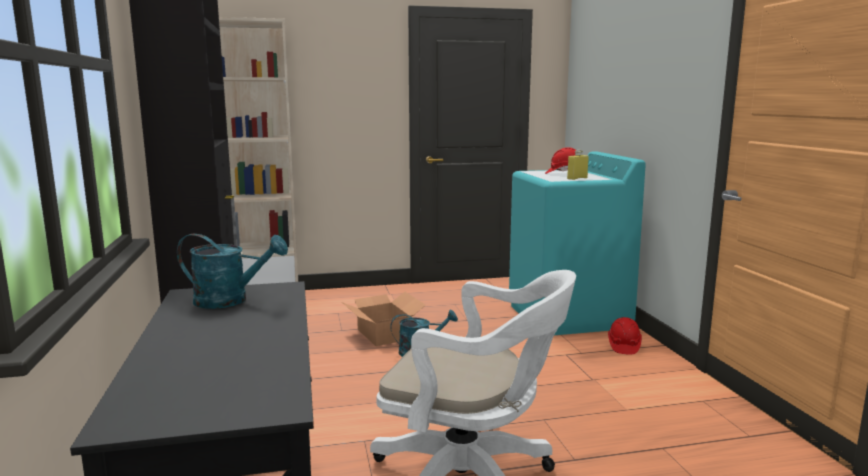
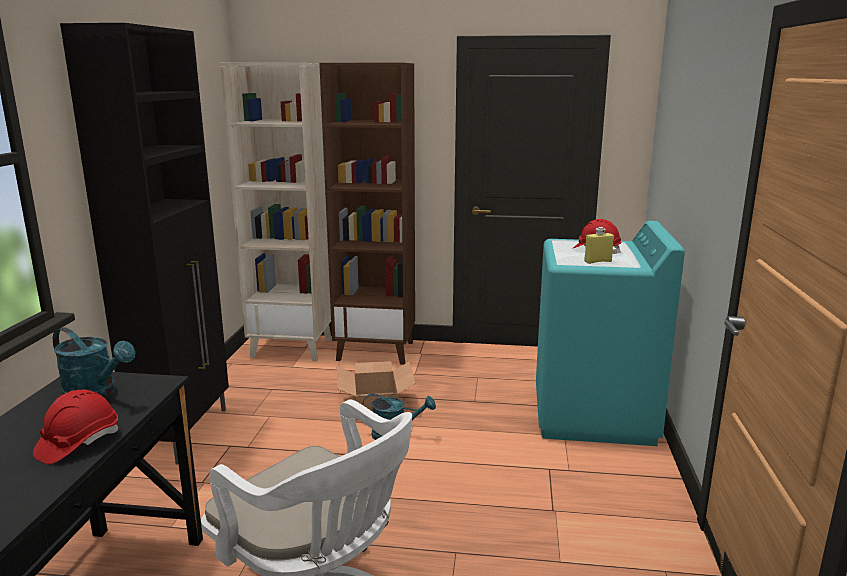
camera: 20 degrees right, 5 degrees up
(348, 296) = (376, 351): none -> brown bookcase
(623, 346) = (628, 470): red hard hat -> red hard hat (78, 443)

